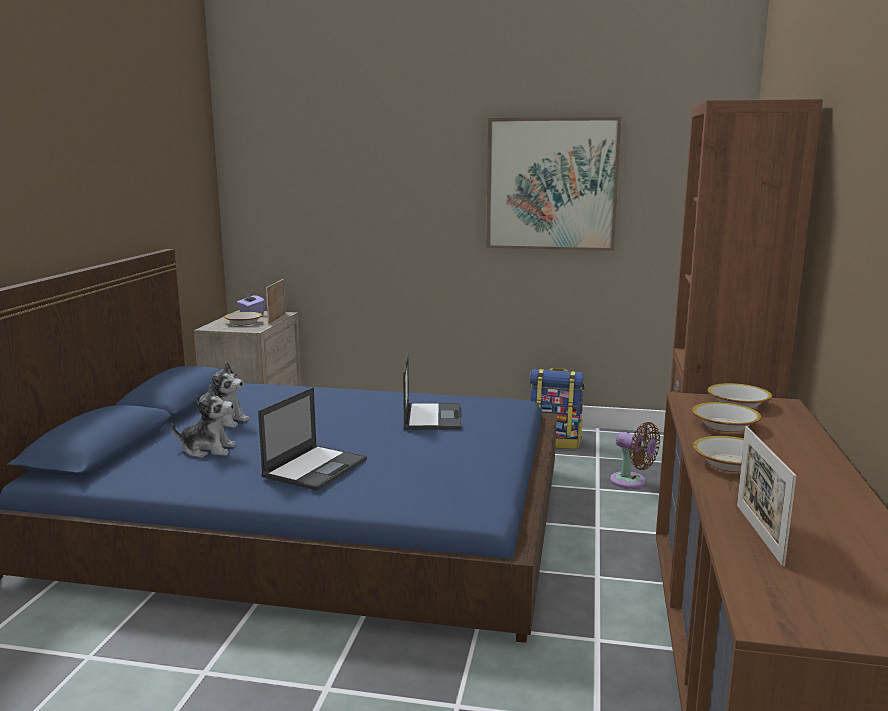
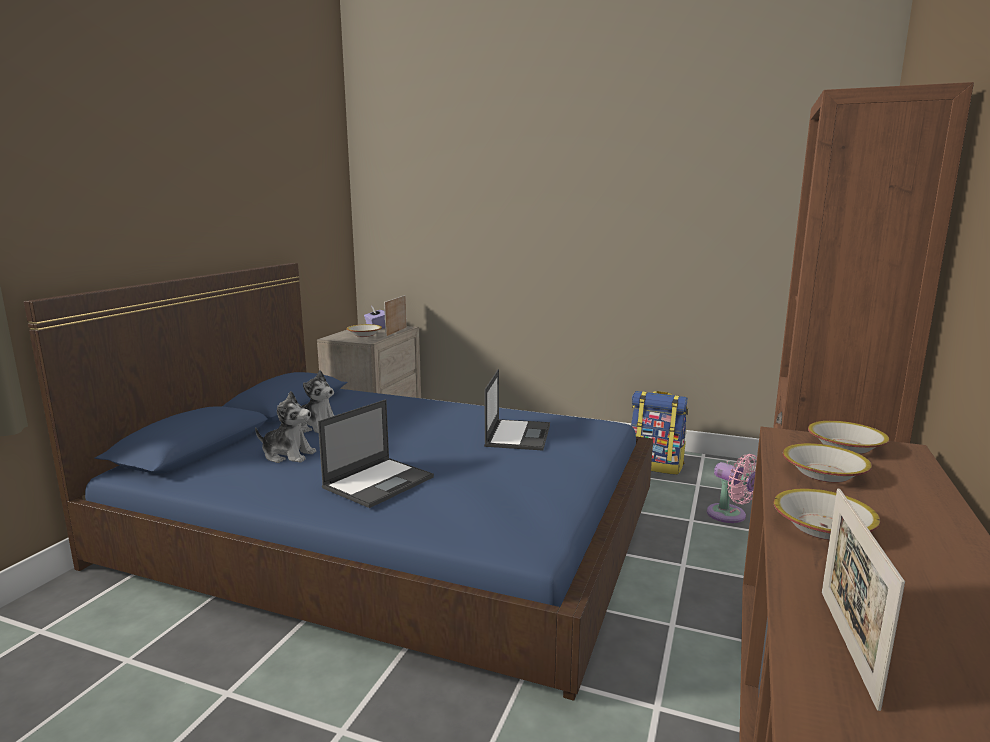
camera: 10 degrees right, 0 degrees up
(551, 184) = (663, 205): picture -> none
(631, 482) = (730, 515): brown fan -> pink fan

